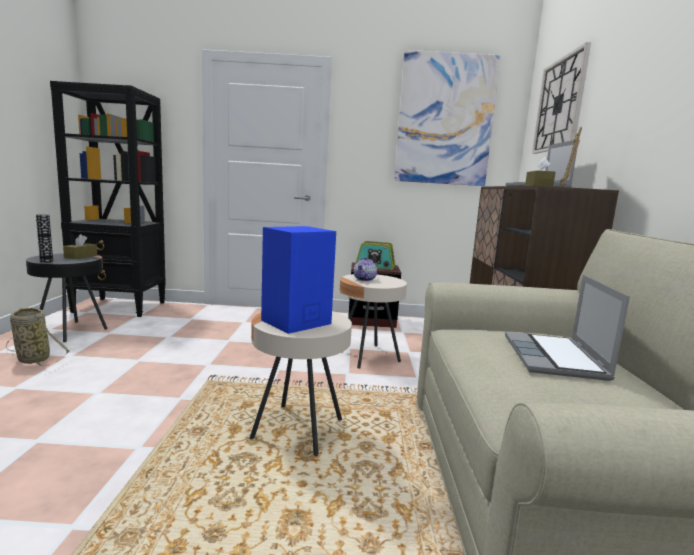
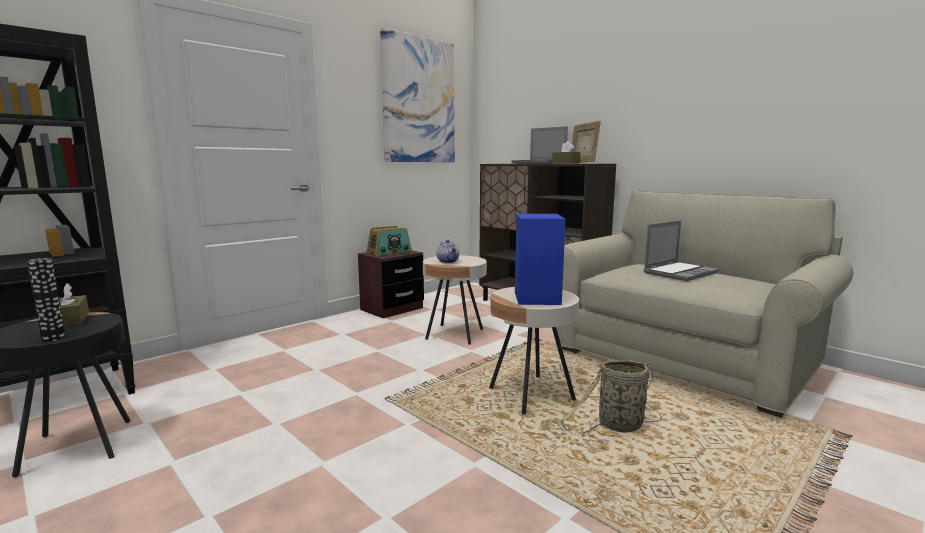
camera: 45 degrees left, 0 degrees up
(32, 359) = (126, 491): basket -> basket (617, 426)
(555, 358) = (680, 273): laptop -> laptop turned 90 degrees counterclockwise
(559, 104) = (523, 95): wall clock -> none

